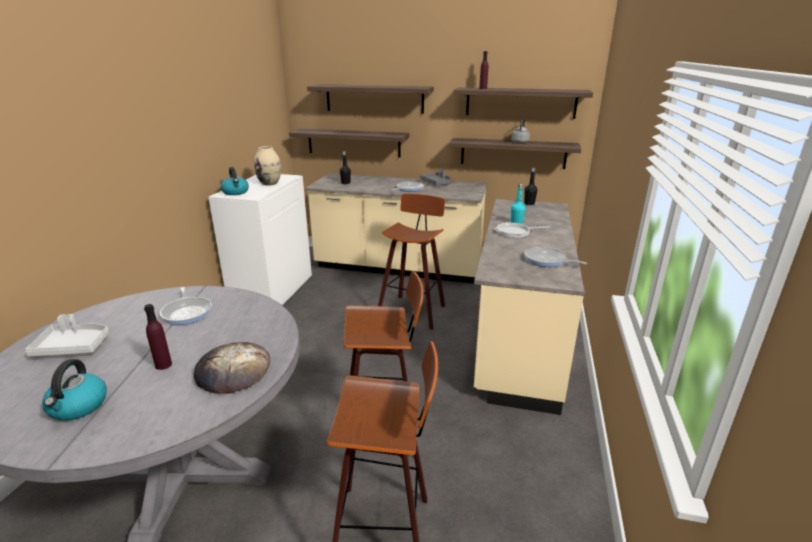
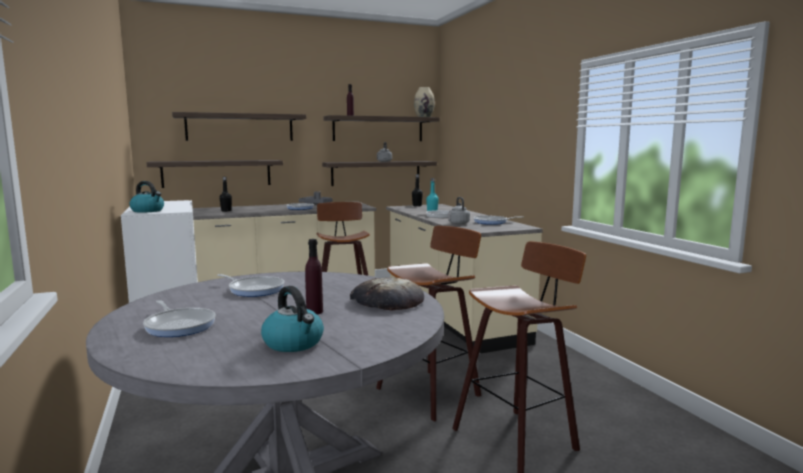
camera: 35 degrees left, 15 degrees down
(73, 346) = (179, 325): grey tray -> frying pan
(270, 183) = (171, 205): beige vase -> beige vase (424, 117)
(504, 253) = (458, 223): none -> grey kettle

